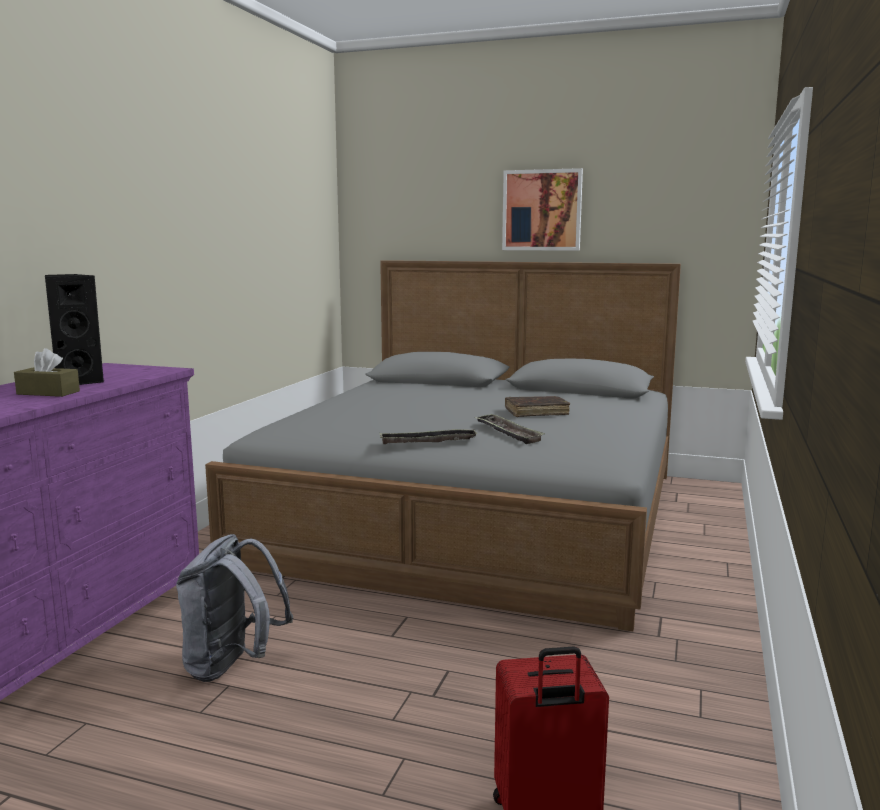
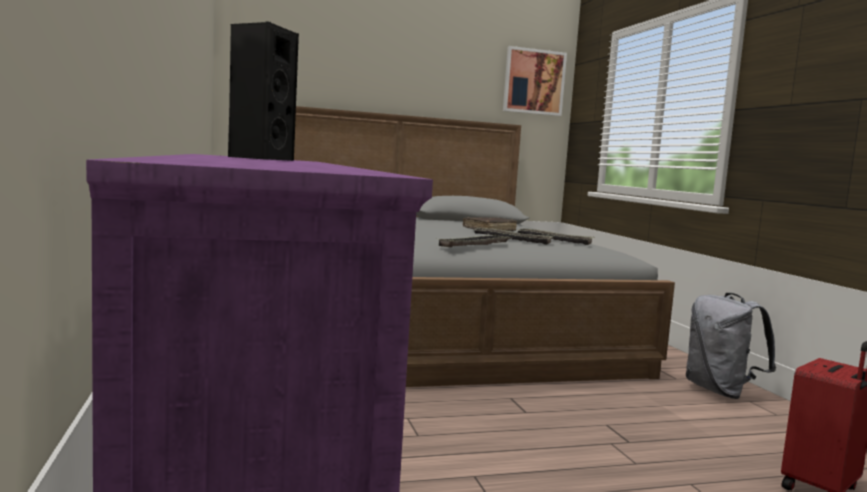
camera: 35 degrees left, 5 degrees down
(48, 393) = (283, 160): brown tissue box -> none
(232, 666) = (449, 462): grey backpack -> grey backpack (720, 391)
(542, 210) = (415, 73): picture -> picture (534, 82)
(568, 435) = (554, 240): none -> tray

